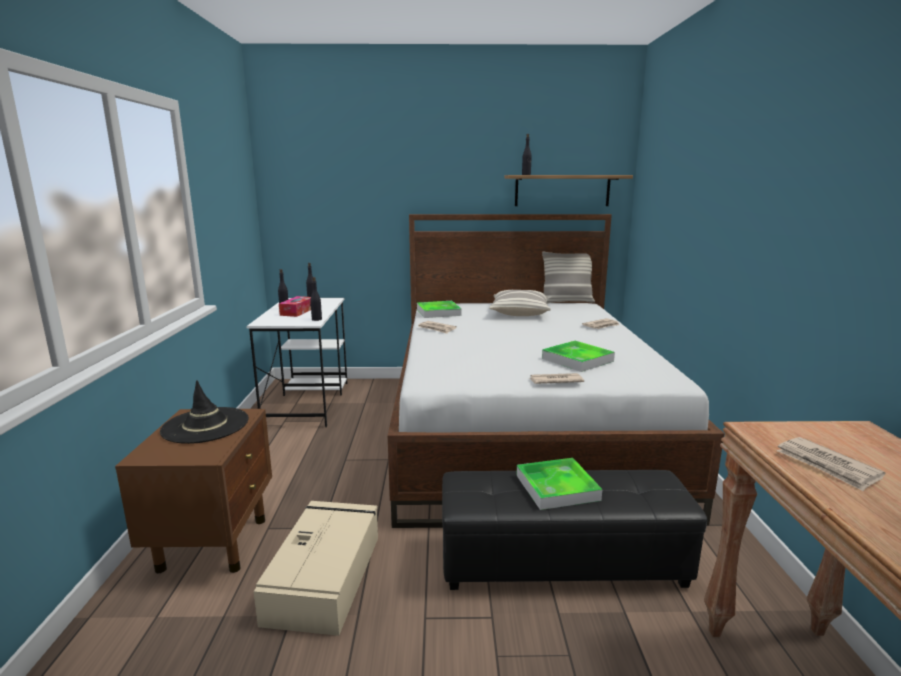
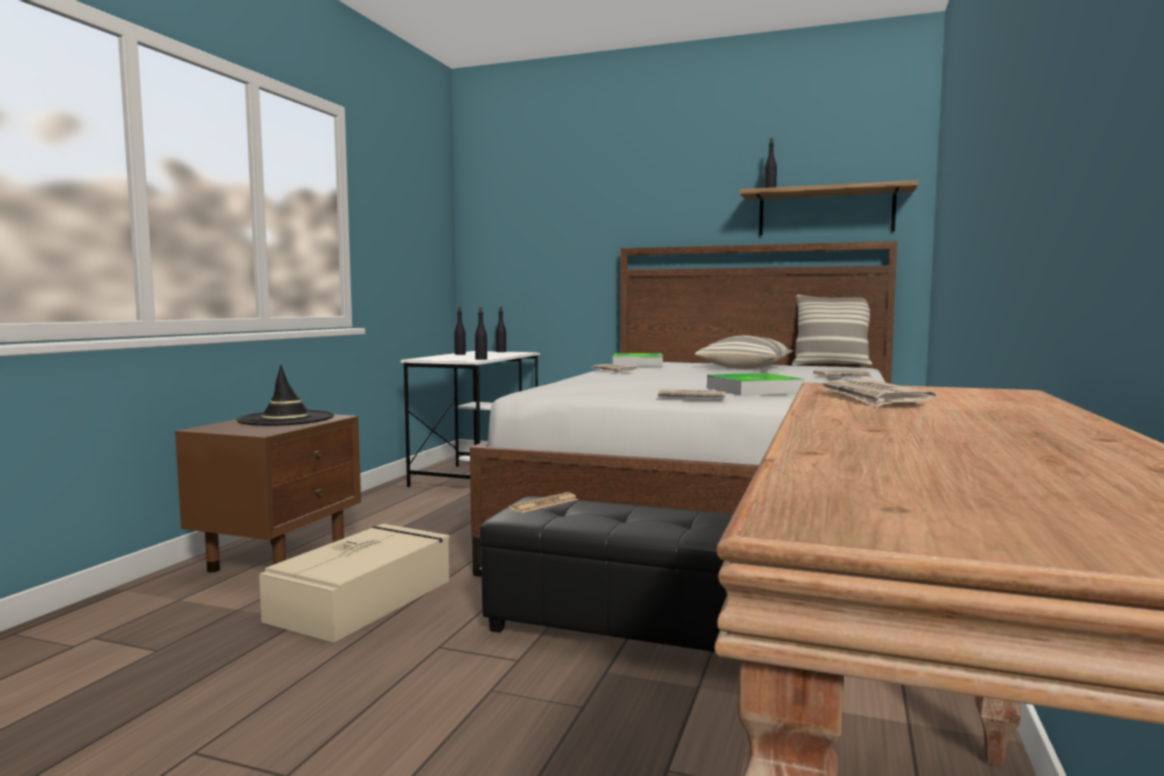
camera: 20 degrees right, 10 degrees down
(297, 312) = (469, 356): tissue box -> none
(471, 483) = (544, 504): none -> newspaper
(557, 487) = (647, 517): tray -> none

